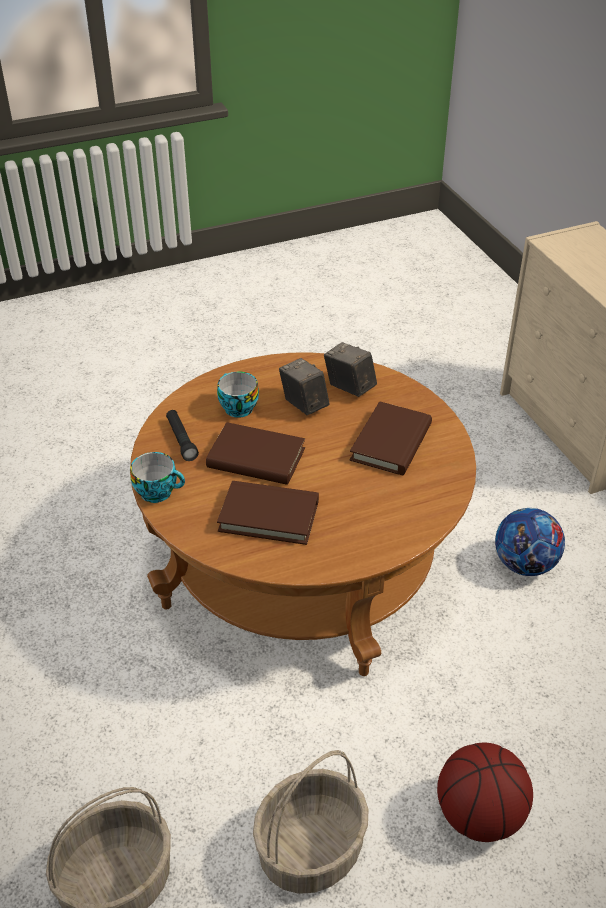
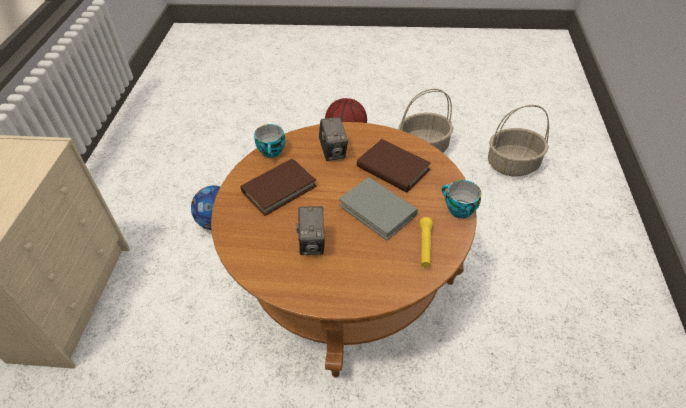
camera: 150 degrees left, 5 degrees up
(181, 440) = (425, 246): black flashlight -> yellow flashlight
(236, 408) = (366, 261): cup -> cup (272, 152)
(256, 458) = (377, 210): brown book -> grey book
(349, 387) = (266, 246): camera -> camera (333, 152)

